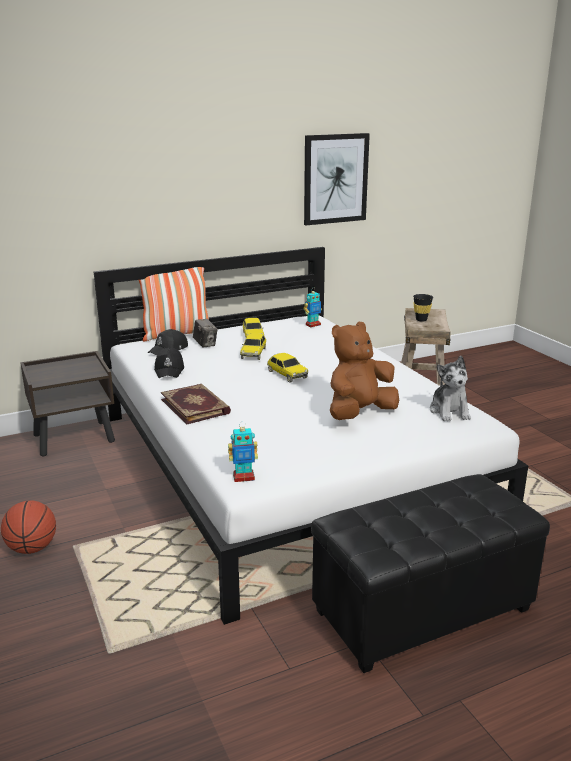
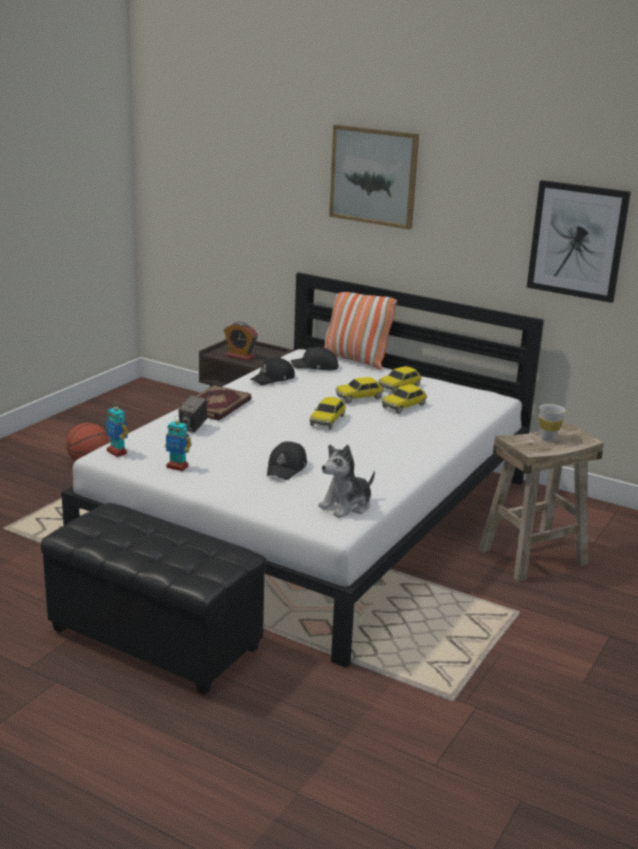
camera: 55 degrees right, 0 degrees up
(68, 374) = (240, 356): none -> alarm clock
(157, 158) = (374, 176): none -> picture
(205, 344) = (350, 375): camera -> camera (193, 427)
(294, 344) = (404, 406): none -> toy car
(313, 325) = (473, 402): toy robot -> toy robot (177, 467)
(359, 413) = (287, 468): brown plush toy -> black cap
(421, 320) = (548, 438): black cup -> white cup

